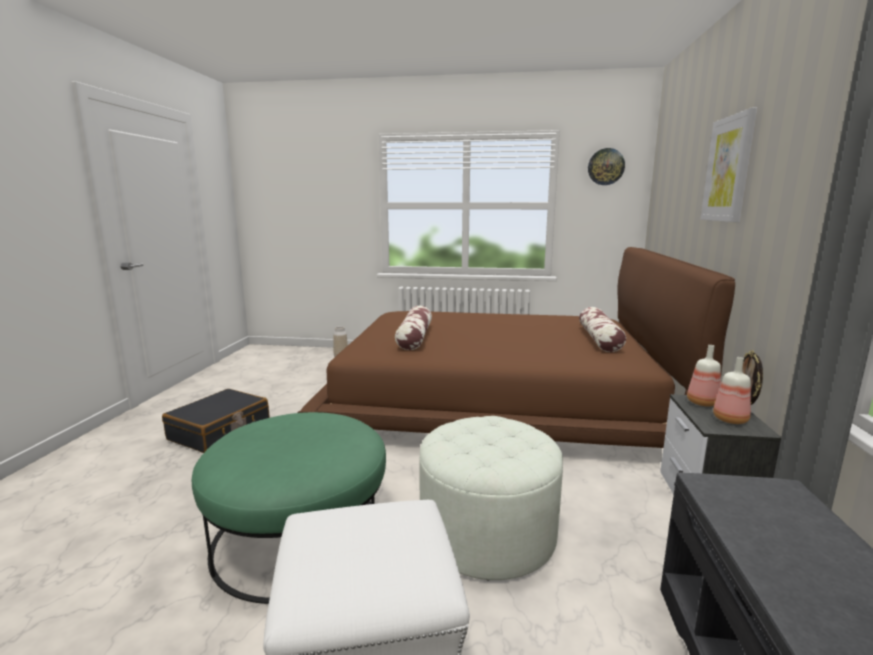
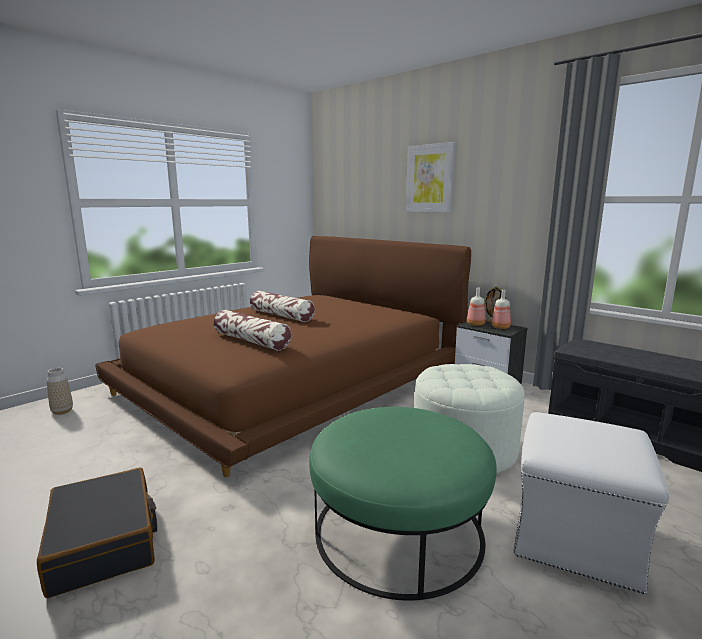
camera: 55 degrees left, 0 degrees up
(599, 339) = (362, 307): pillow -> pillow (281, 316)
(606, 166) = (285, 169): wall clock -> none

